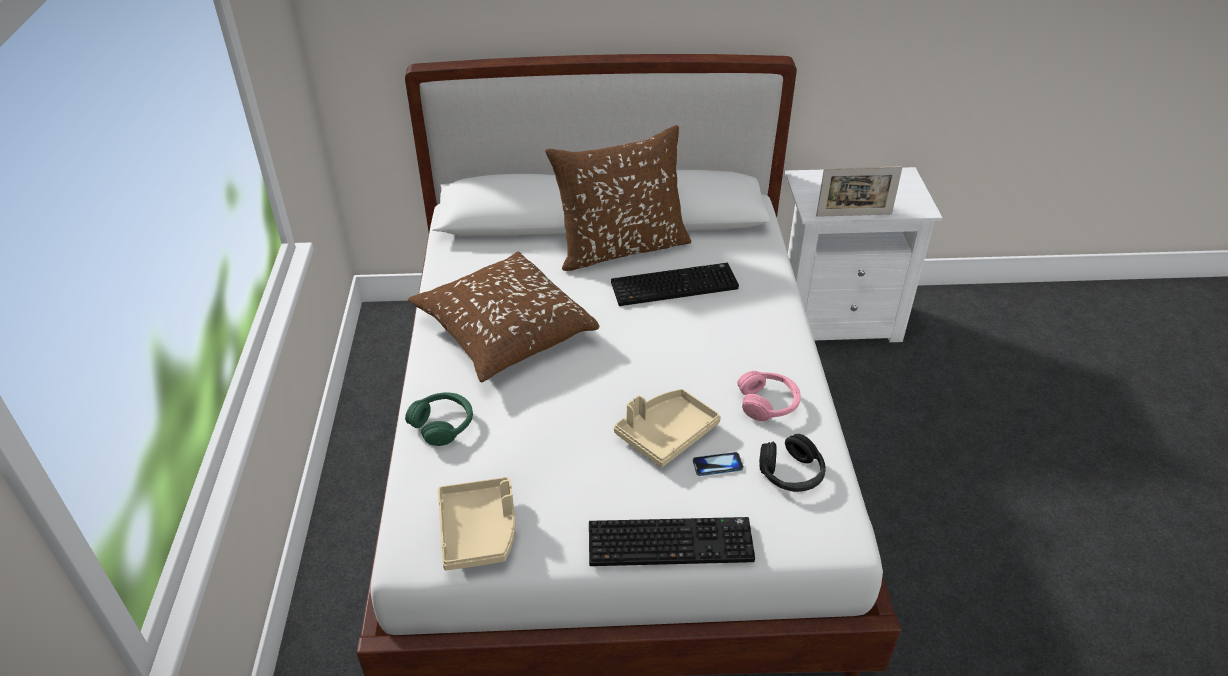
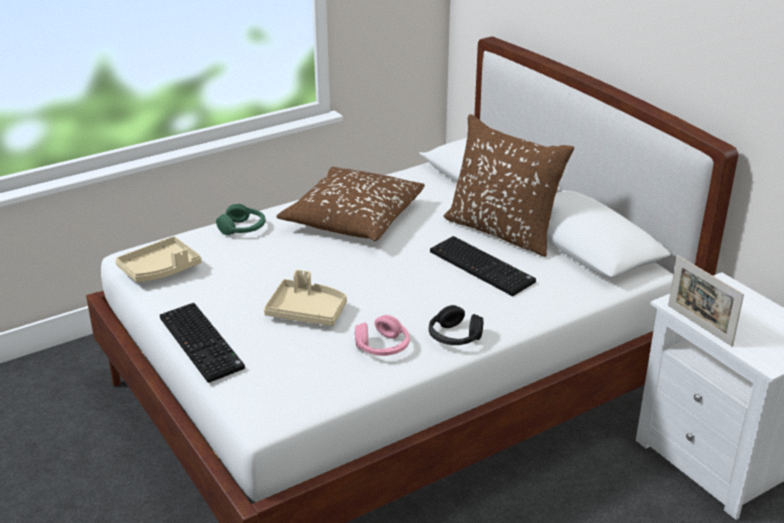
camera: 60 degrees right, 10 degrees down
(717, 465) = (293, 342): phone -> none
(791, 473) = (312, 377): black headphones -> black headphones (454, 337)

